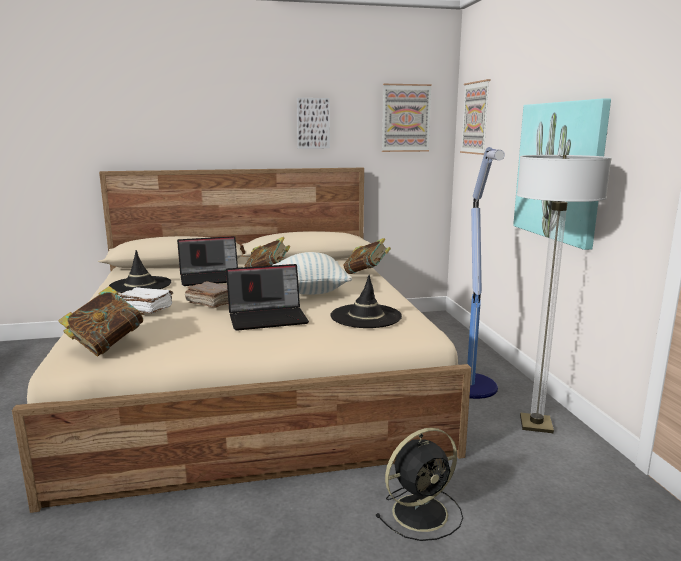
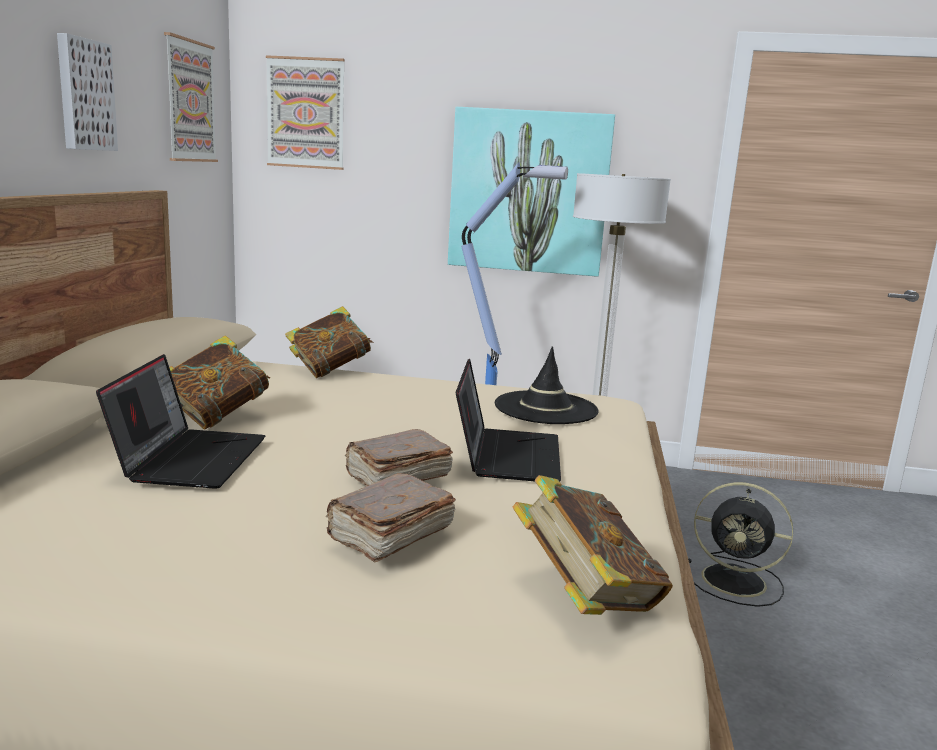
camera: 70 degrees left, 0 degrees up
(140, 285) = (116, 535): black hat -> none
(145, 309) = (389, 535): white book -> brown book
(310, 291) = (386, 412): pillow -> none
(422, 512) = (736, 581): black fan -> black fan turned 120 degrees clockwise

